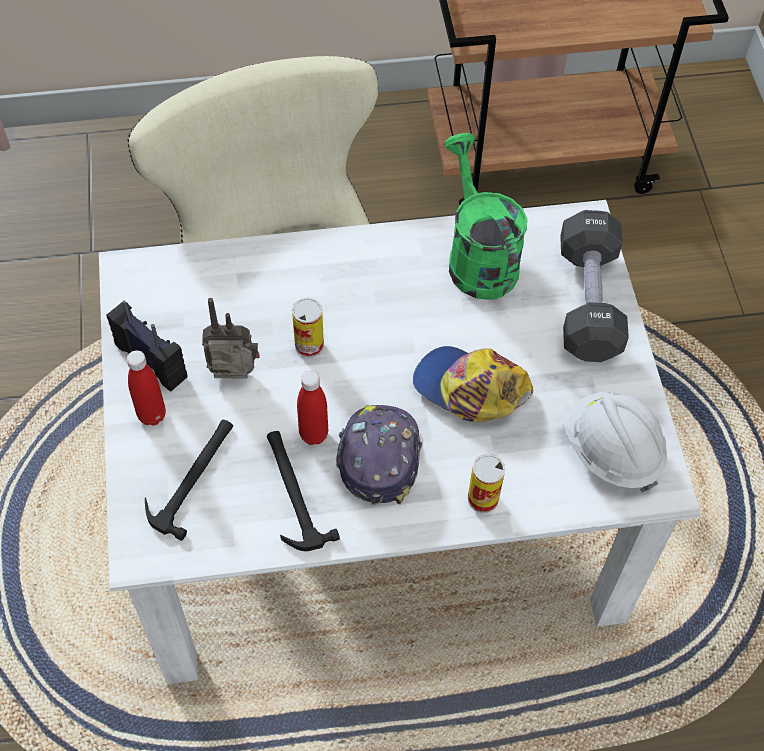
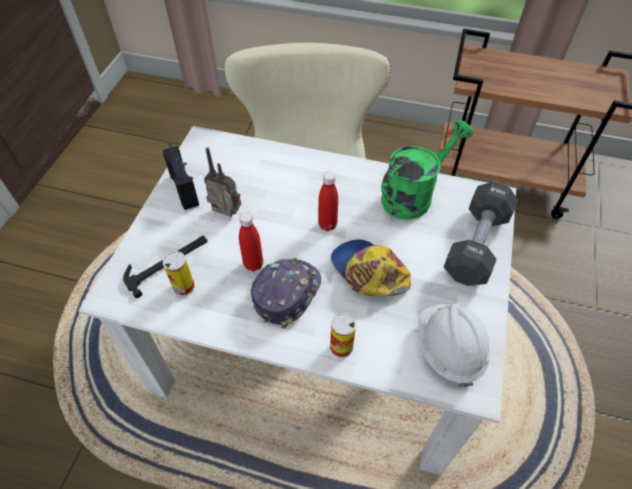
camera: 25 degrees right, 5 degrees down
(152, 415) = (166, 219): red bottle -> red bottle (327, 225)
(292, 492) = (220, 294): hammer -> none
(309, 345) = (280, 211): can -> can (184, 286)
(477, 257) = (413, 195): green watering can -> green watering can turned 45 degrees clockwise

